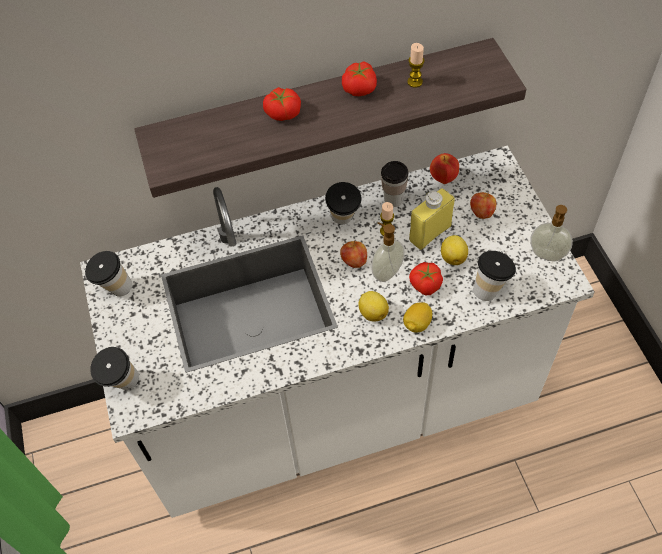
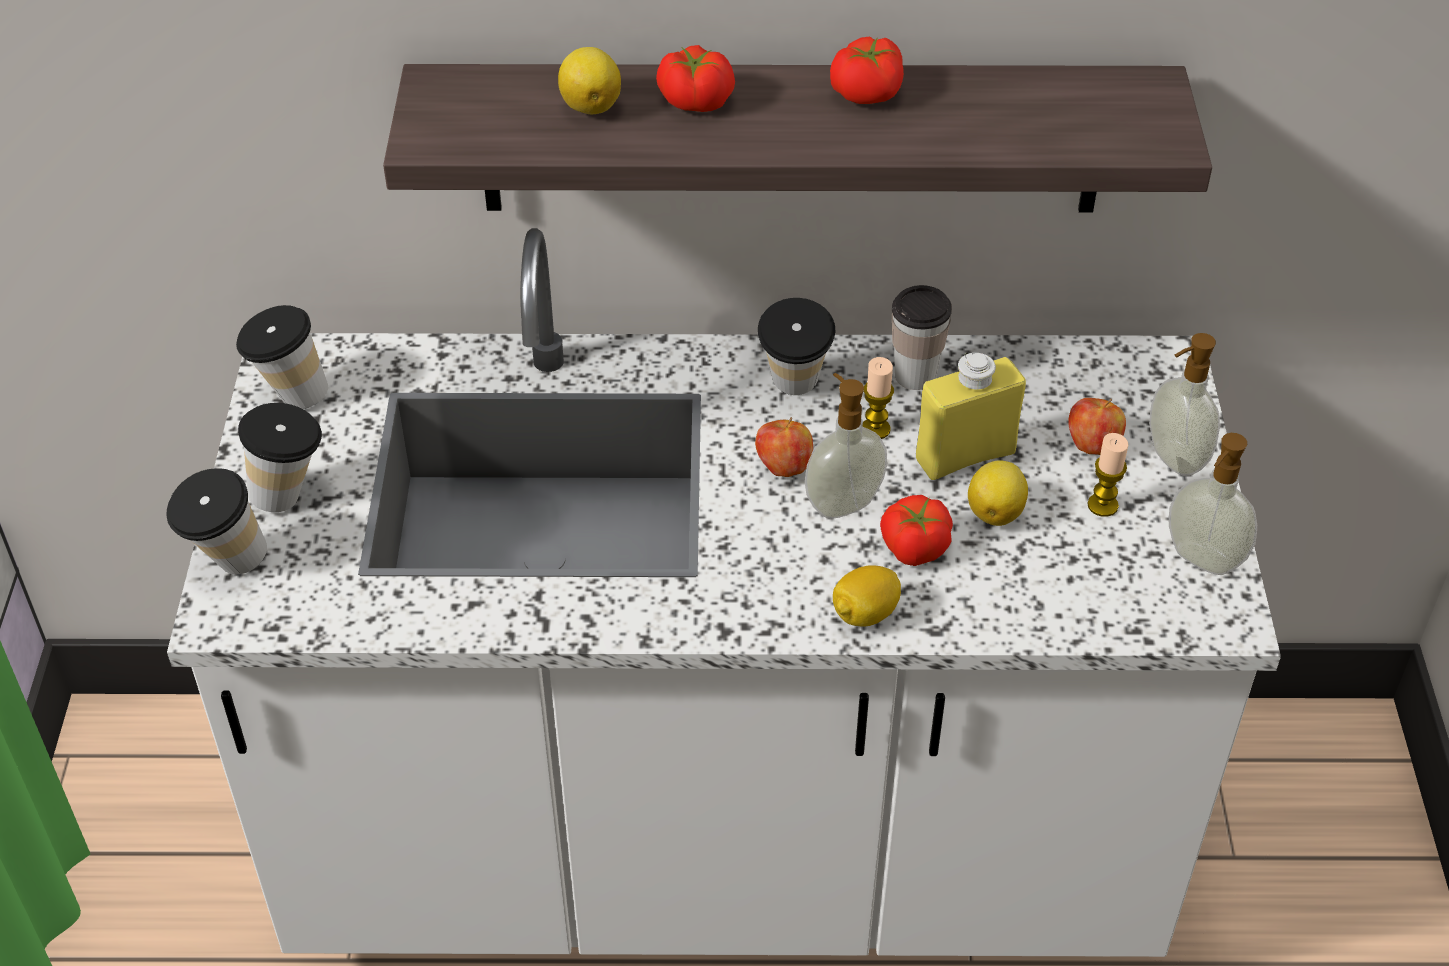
camera: 15 degrees right, 10 degrees down
(372, 312) = (781, 569): lemon -> lemon (591, 105)
(415, 82) = (984, 106): candle -> candle (1102, 505)
(443, 179) = (1036, 364): apple -> none
(490, 289) = (1049, 591): cup -> cup (291, 495)
(517, 210) = (1173, 459): none -> soap dispenser

